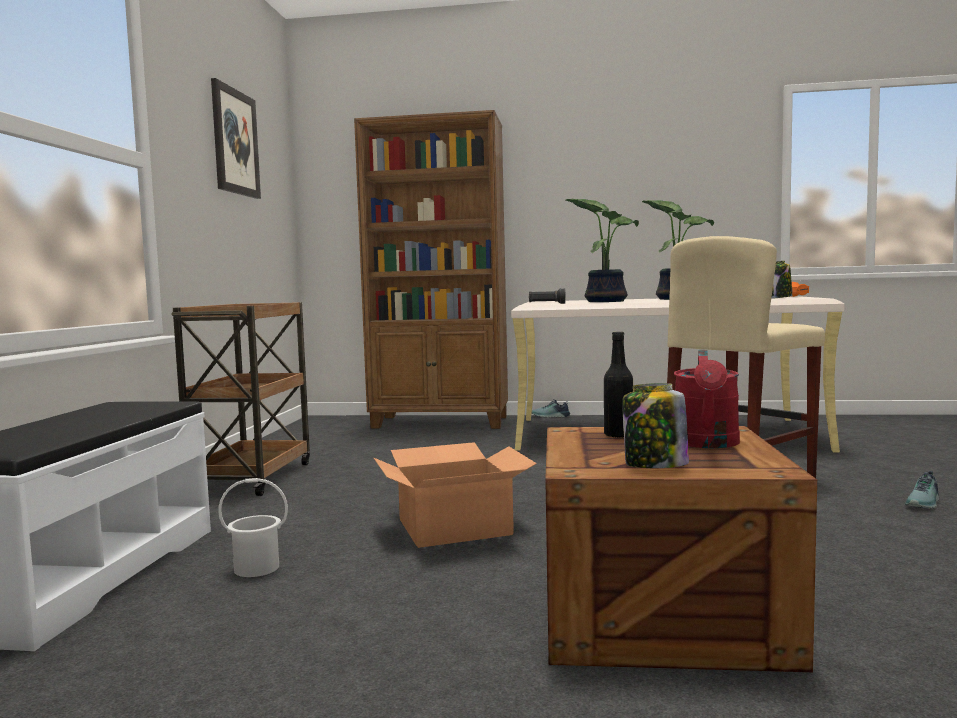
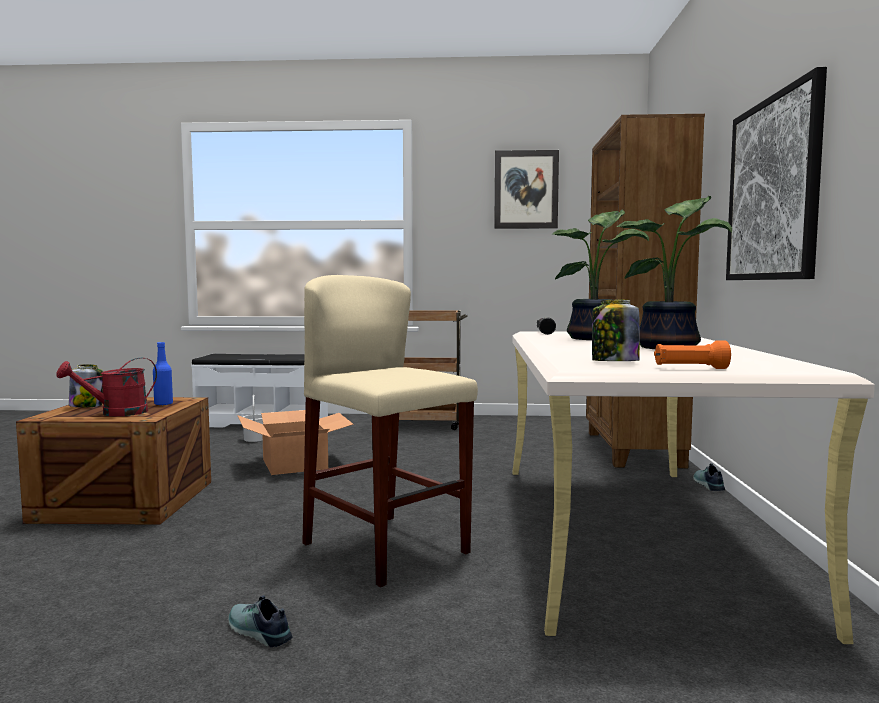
camera: 85 degrees right, 0 degrees up
(615, 199) = (773, 189): none -> picture
(618, 435) = (163, 404): black bottle -> blue bottle
(707, 444) = (116, 413): red watering can -> red watering can turned 45 degrees counterclockwise

